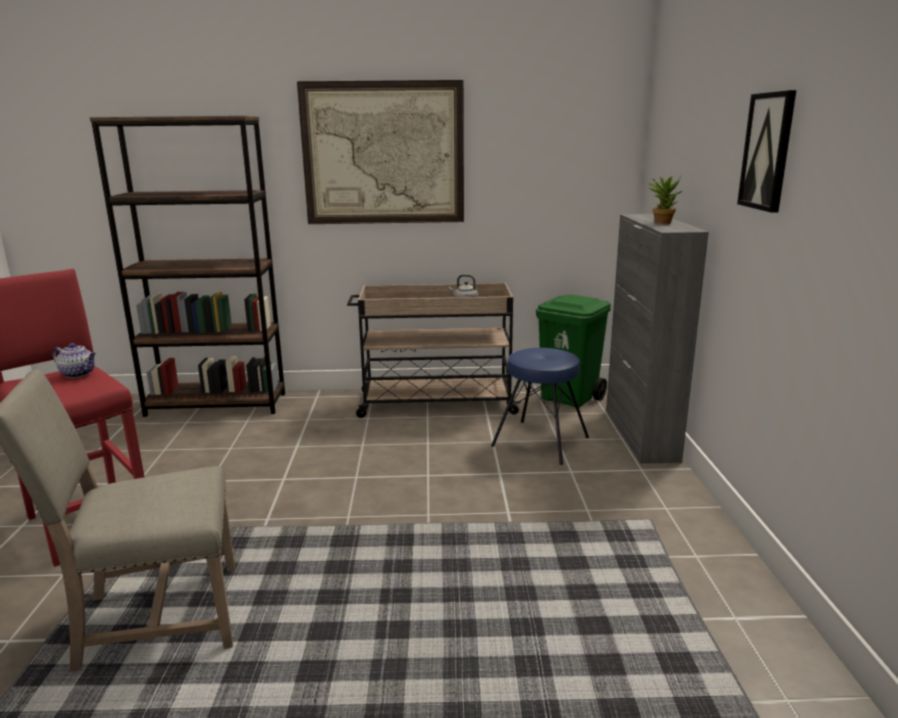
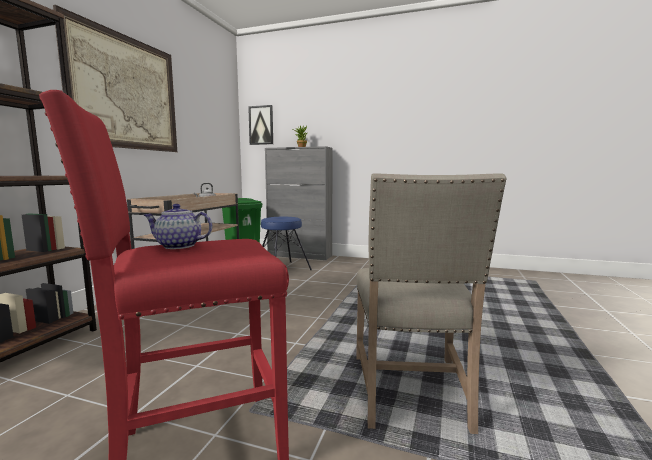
camera: 70 degrees left, 10 degrees down
(79, 374) = (178, 246): teapot -> teapot turned 120 degrees counterclockwise
(767, 151) = (371, 110): picture -> picture (261, 125)

